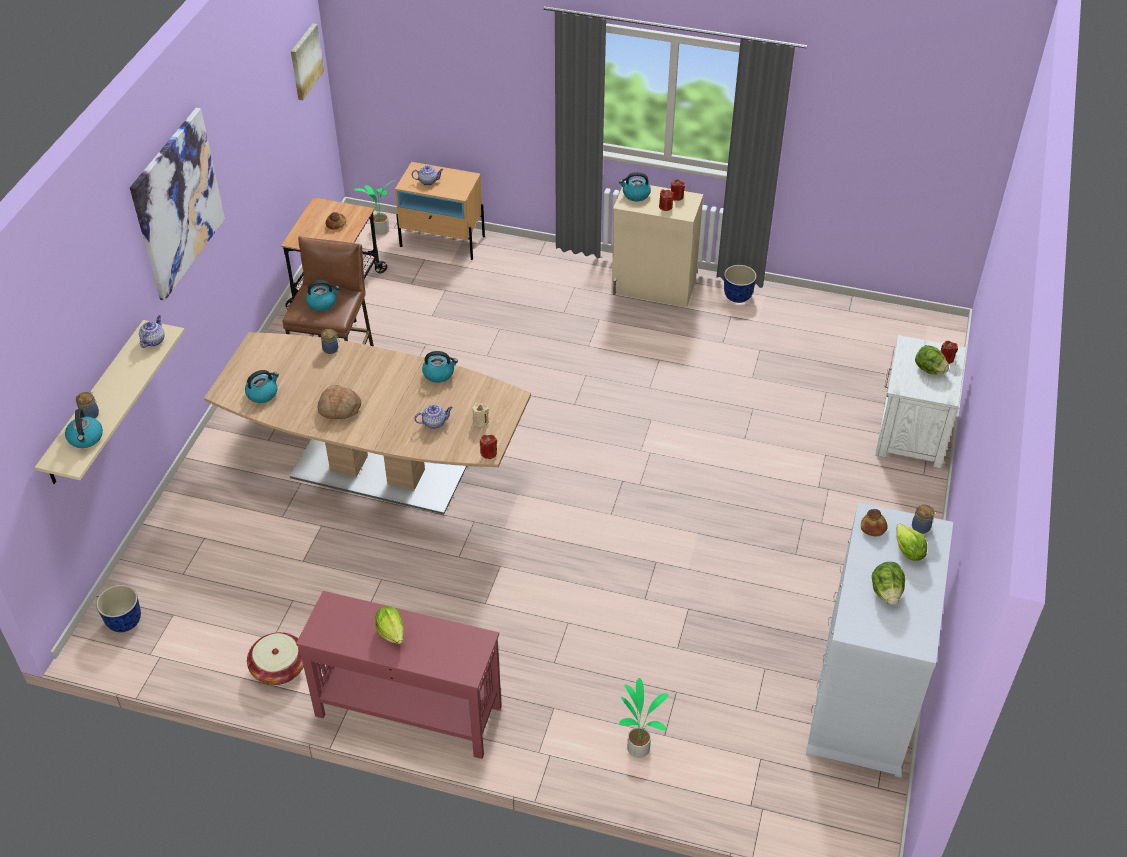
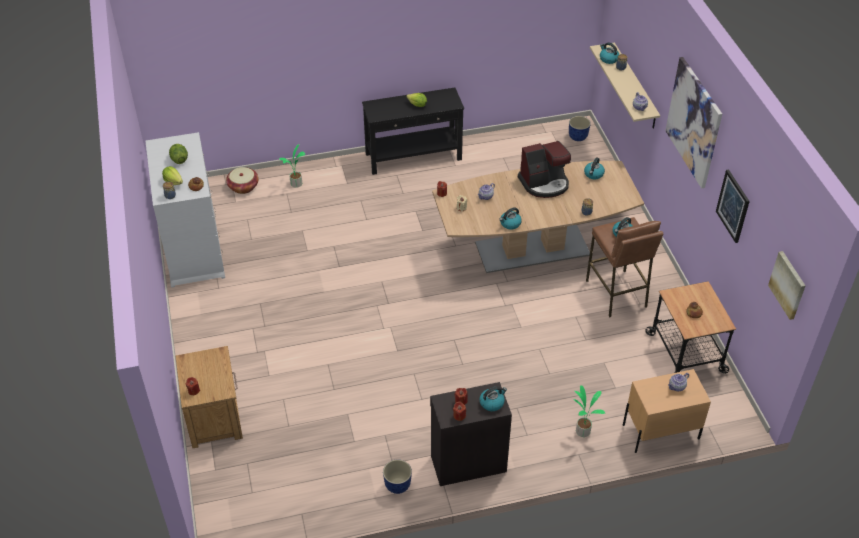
camera: 150 degrees right, 0 degrees up
(246, 146) = (733, 206): none -> picture
(279, 668) = (488, 149): basket -> basket (243, 187)
(339, 408) = (544, 183): bread -> coffee machine
(380, 231) = (714, 418): potted plant -> potted plant (582, 430)
(407, 710) = (414, 157): red console table -> black console table
(653, 288) = (467, 463): beige cabinet -> black cabinet
(911, 434) = (214, 417): white nightstand -> brown nightstand
(929, 370) = (203, 375): lettuce -> none

